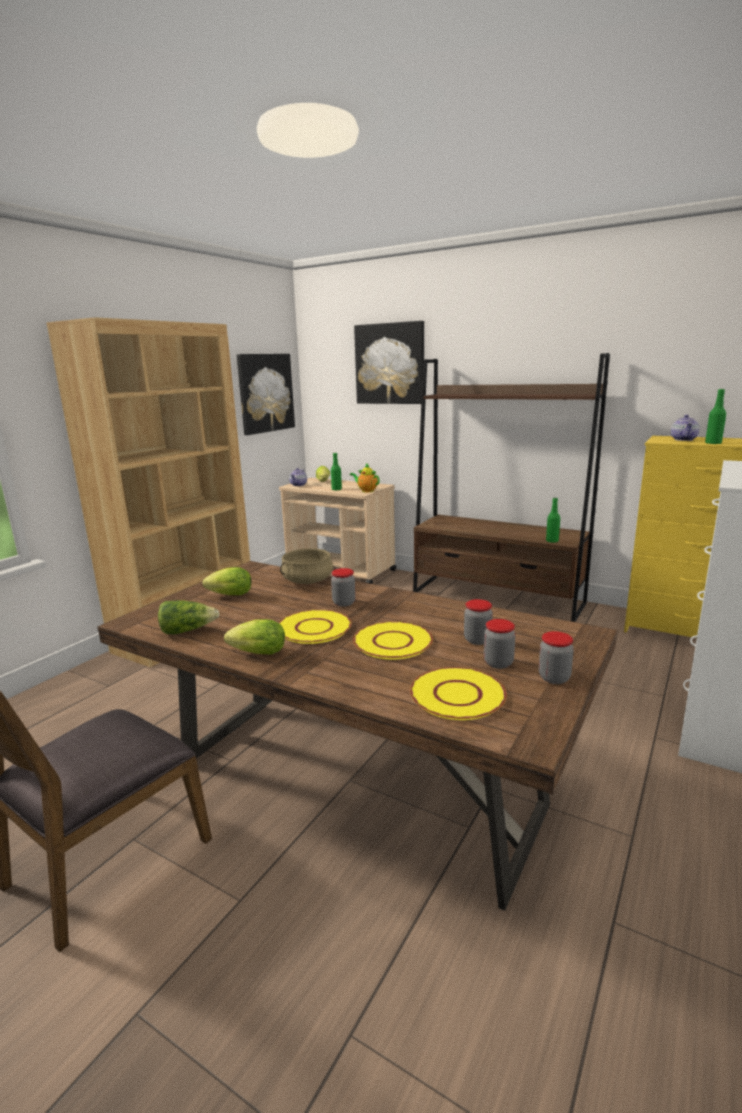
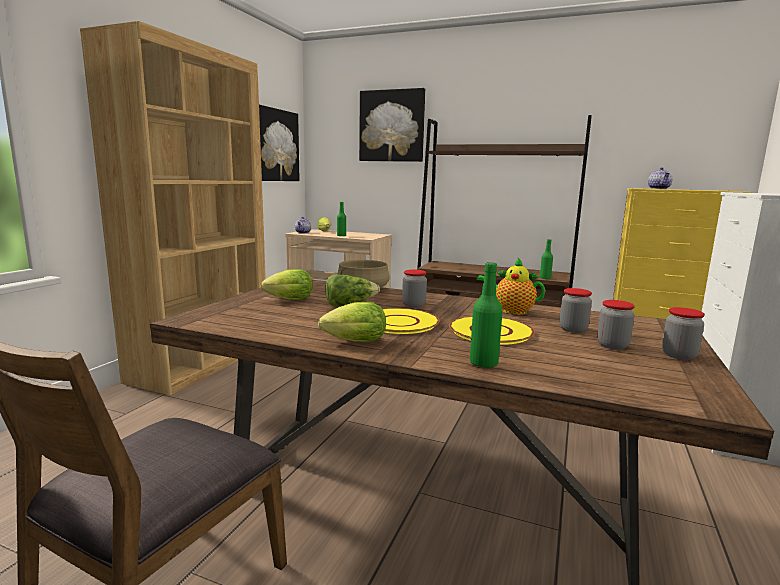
camera: 10 degrees left, 5 degrees down
(187, 631) = (260, 325): lettuce -> lettuce (349, 304)
(366, 491) = (369, 237): teapot -> teapot (511, 311)
(457, 695) = (600, 370): yellow plate -> none
(713, 443) = (688, 189): green bottle -> green bottle (483, 363)

